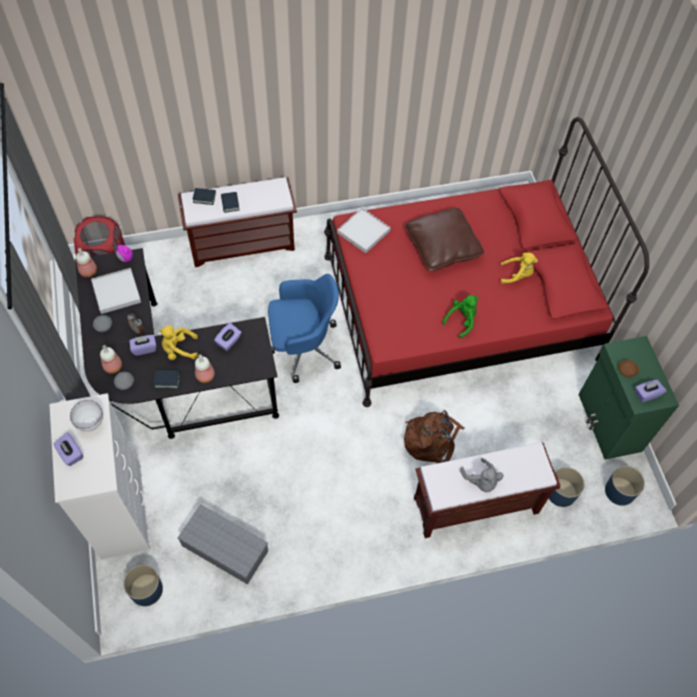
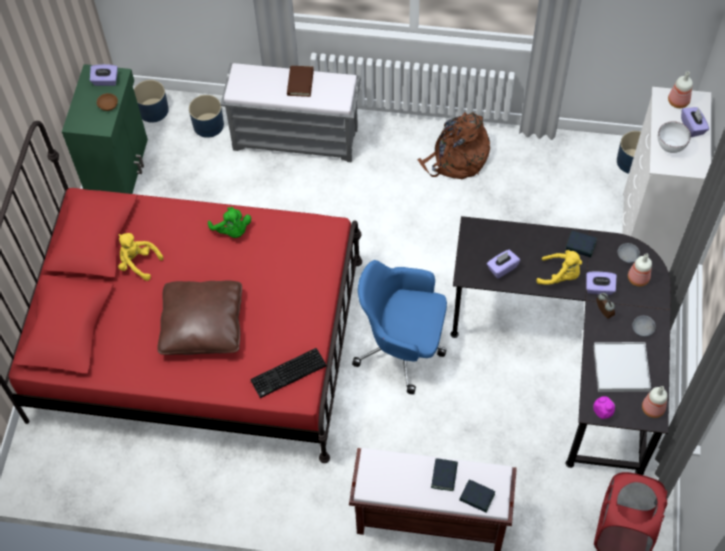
camera: 155 degrees left, 0 degrees up
(206, 375) = (537, 238): bottle -> bottle (677, 101)
(223, 548) = (551, 173): grey storage box -> none
(363, 231) = (288, 374): white tray -> keyboard
(431, 440) = (307, 206): brown backpack -> brown backpack (456, 159)
(461, 321) = (232, 230): green plush toy -> green plush toy turned 105 degrees counterclockwise
(474, 506) = (297, 138): brown bench -> grey bench
(481, 481) = (300, 82): grey plush toy -> brown book

